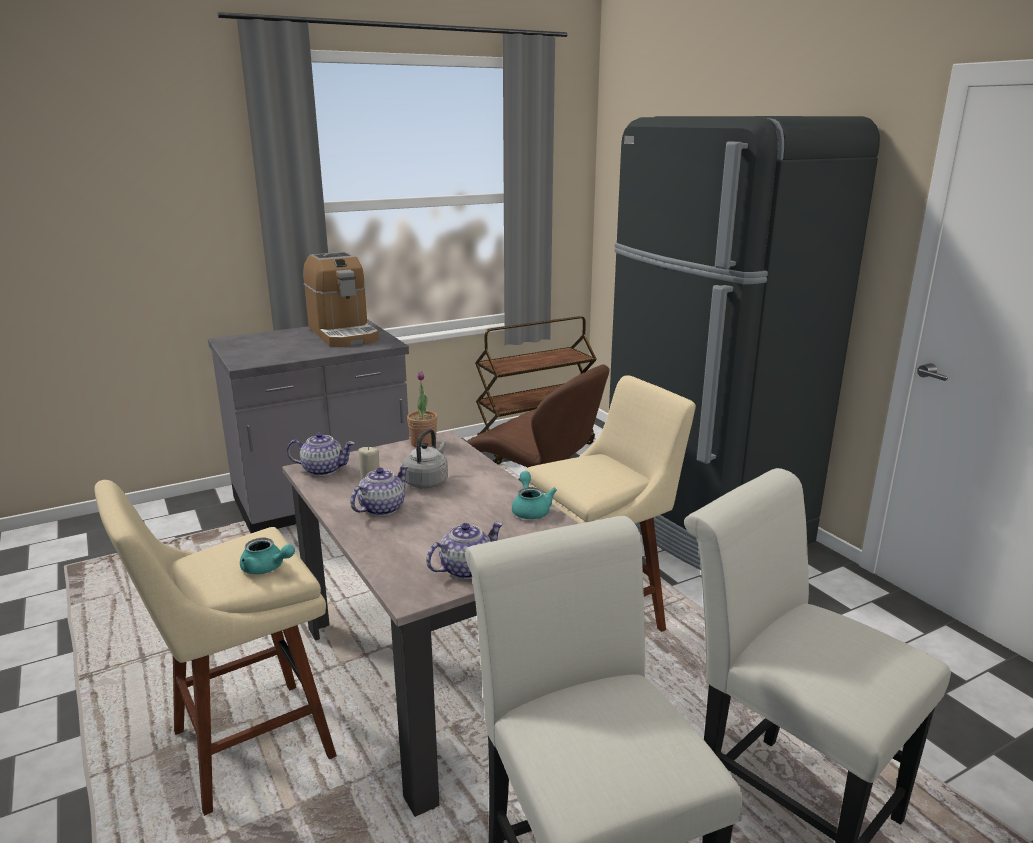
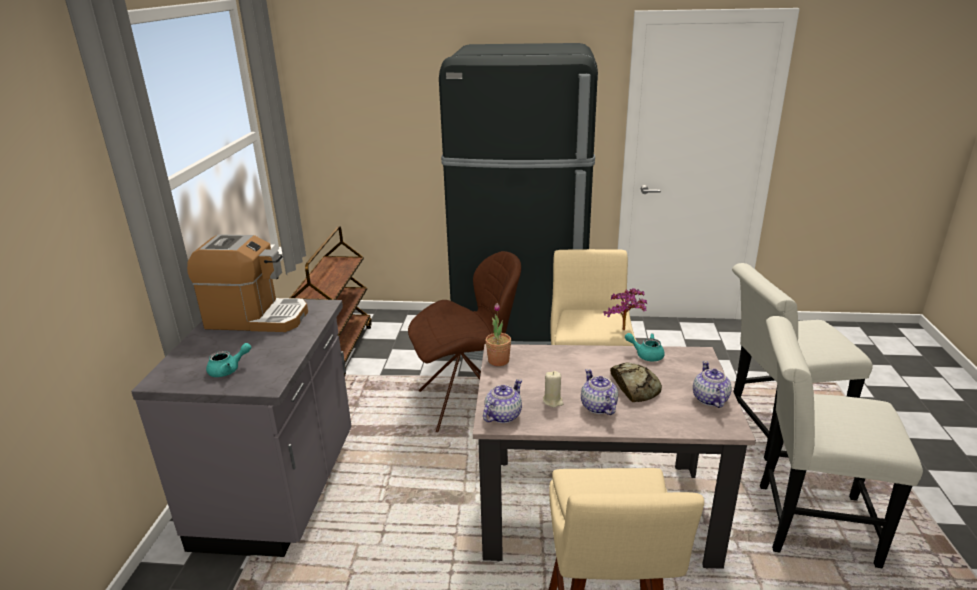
camera: 55 degrees left, 5 degrees up
(266, 568) = (635, 484): turquoise teapot -> turquoise teapot (228, 370)
(427, 481) = (569, 377): grey kettle -> none
(446, 518) = (634, 386): none -> bread
(595, 494) = (625, 331): none -> potted plant

